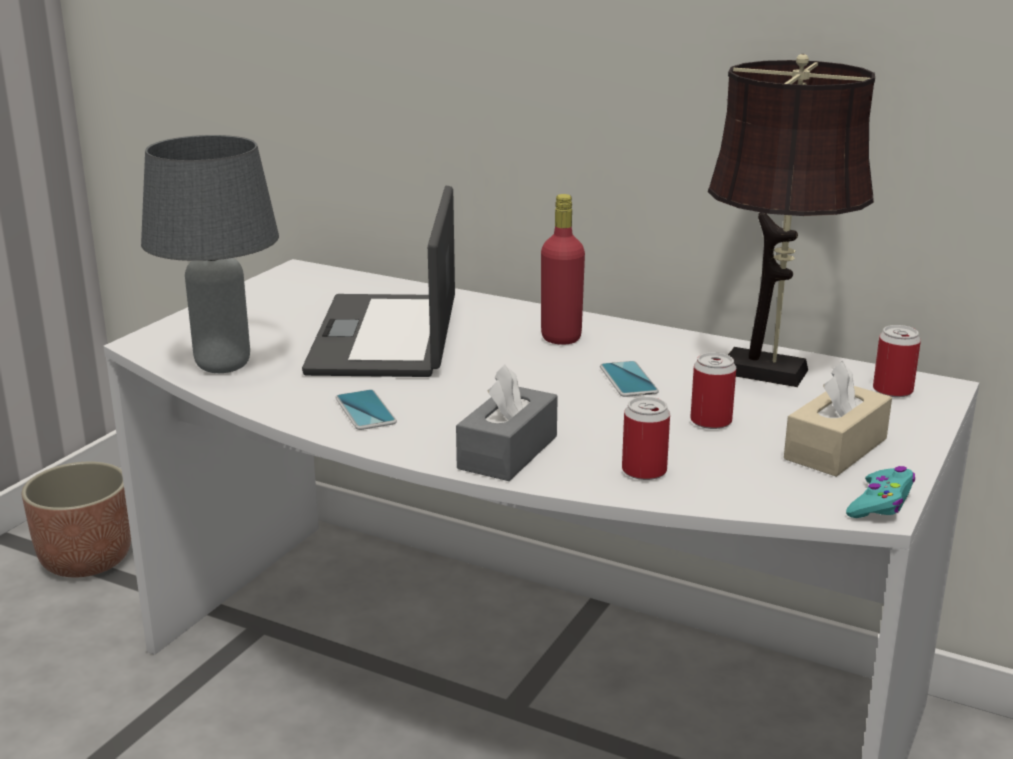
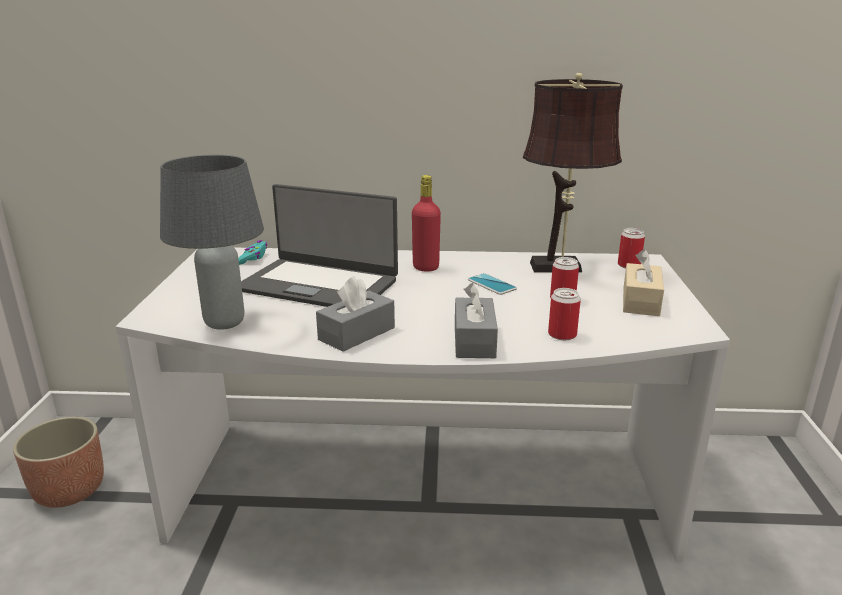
camera: 25 degrees left, 0 degrees up
(365, 411) = (357, 333): phone -> grey tissue box
(387, 337) = (319, 284): laptop -> laptop turned 45 degrees counterclockwise
(880, 503) = (697, 326): turquoise game controller -> turquoise game controller (253, 258)

